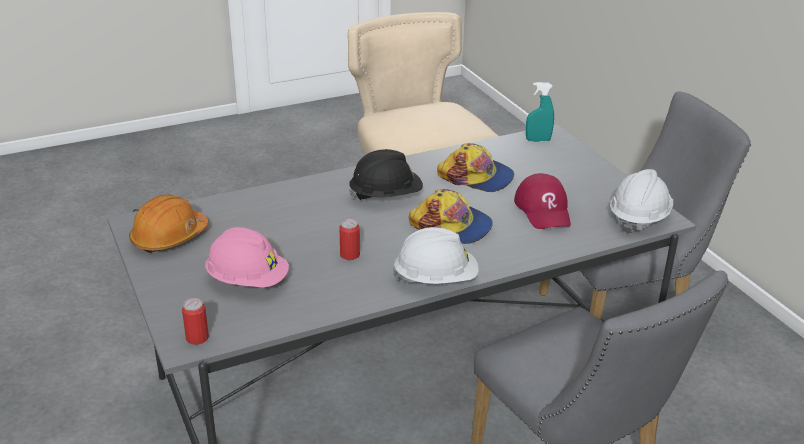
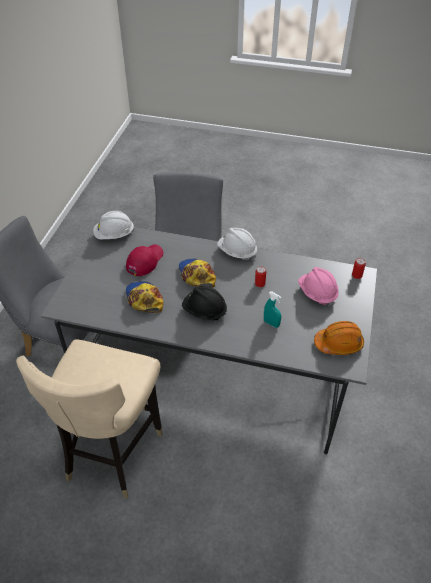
camera: 140 degrees left, 15 degrees up
(538, 140) = (73, 308): turquoise spray bottle -> turquoise spray bottle (271, 323)

